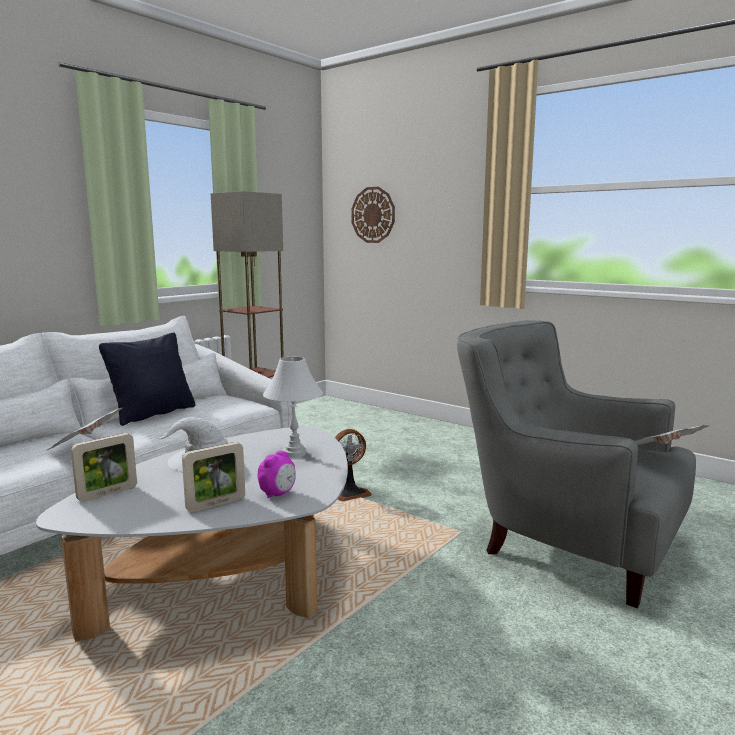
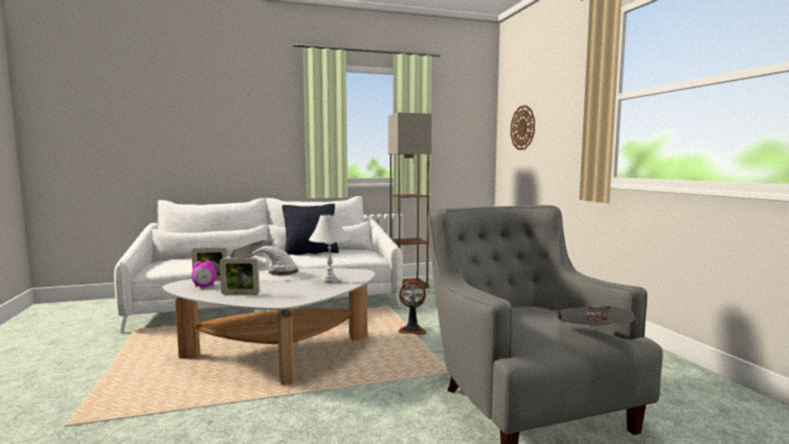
camera: 35 degrees right, 5 degrees down
(278, 494) = (276, 296): alarm clock -> alarm clock (204, 286)

